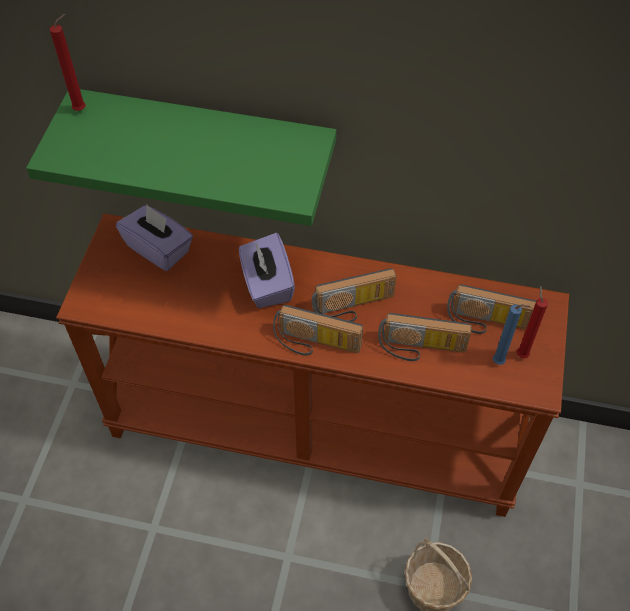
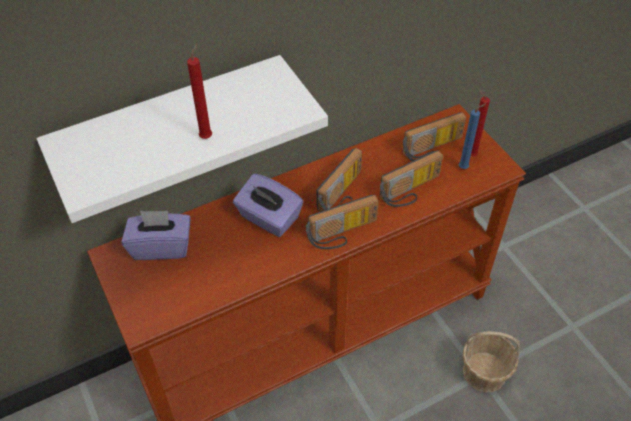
camera: 40 degrees left, 5 degrees down
(82, 109) = (68, 146): red candle -> red candle (207, 136)
(205, 141) = (171, 125): green shelf -> white shelf

